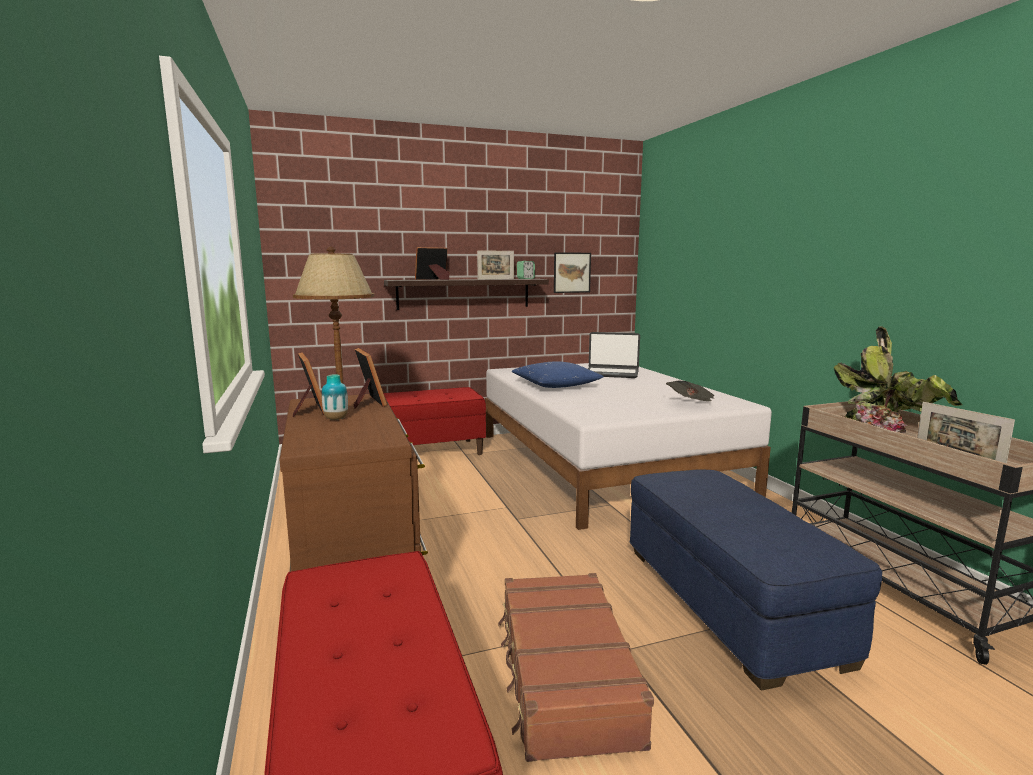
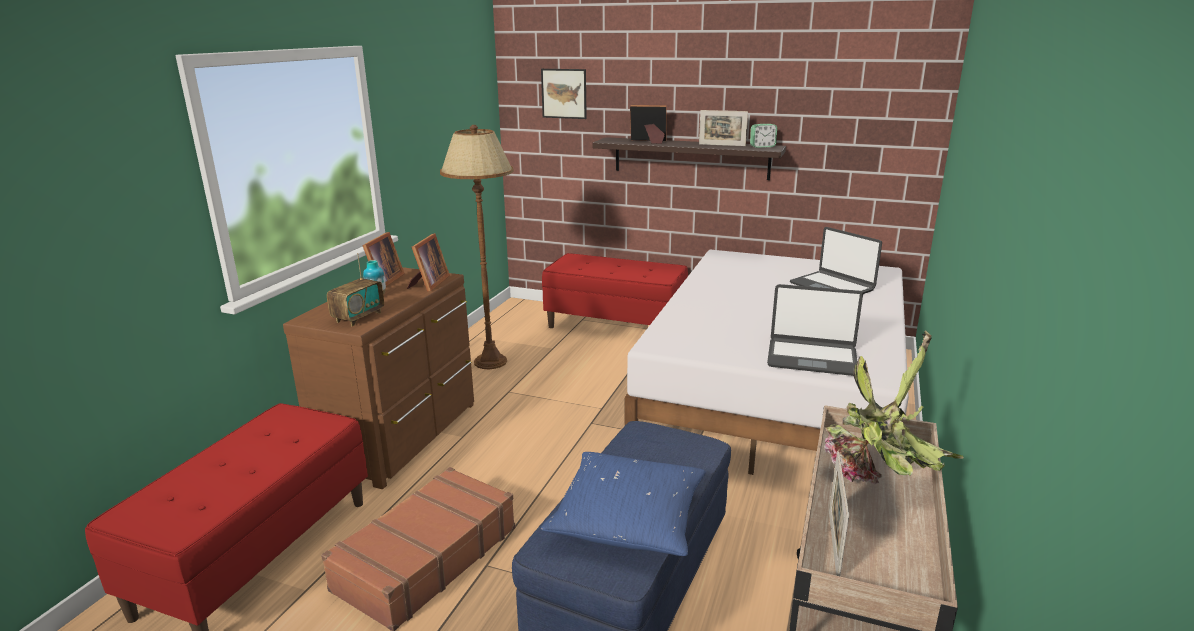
camera: 40 degrees right, 10 degrees up
(365, 434) = (358, 317): none -> radio
(556, 385) = (725, 290): blue pillow -> blue pillow (628, 518)
(572, 272) = (837, 140): picture -> picture (564, 93)
(691, 404) = (811, 358): newspaper -> laptop

